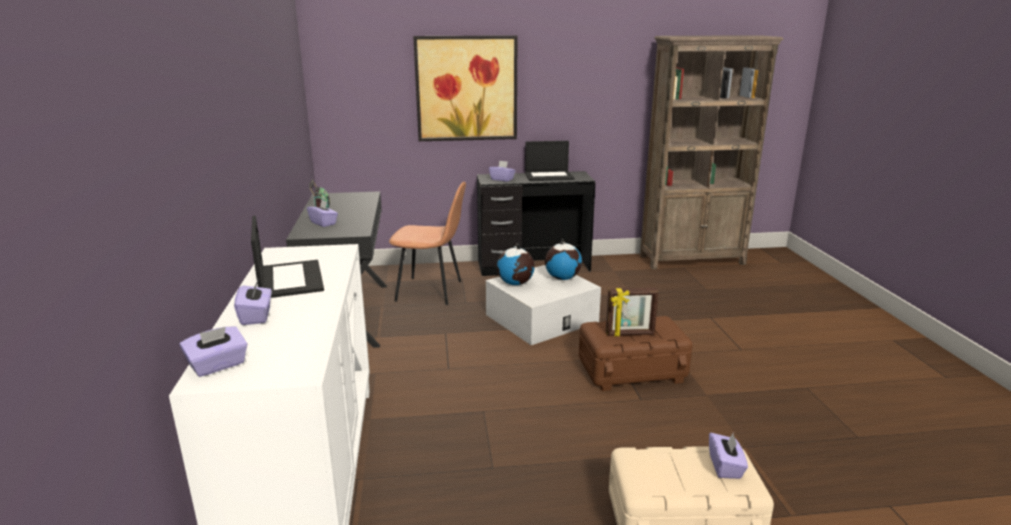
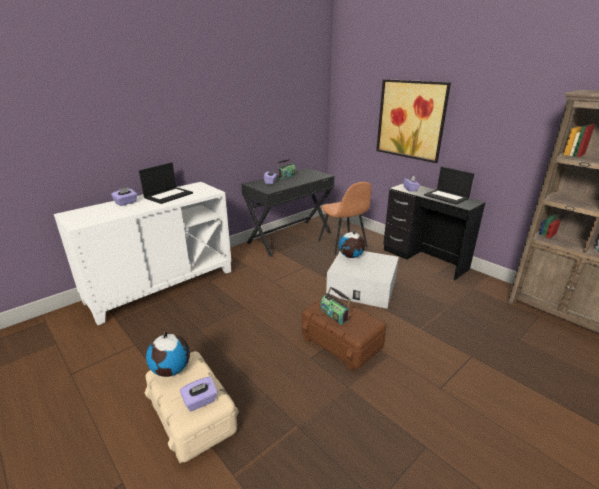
camera: 55 degrees right, 5 degrees up
(218, 365) = (79, 212): purple tissue box -> none
(562, 278) = (382, 267): globe -> globe (172, 369)
(630, 334) = (334, 315): picture frame -> radio

